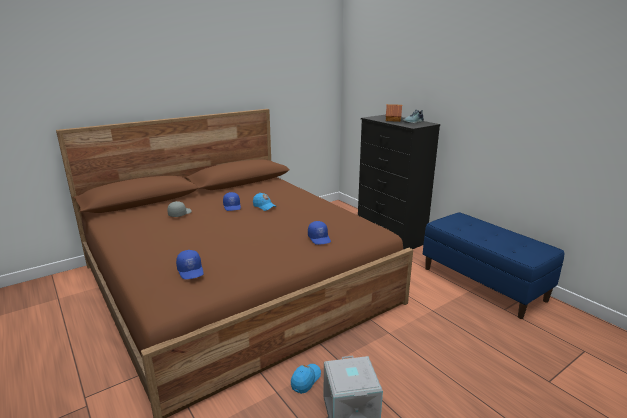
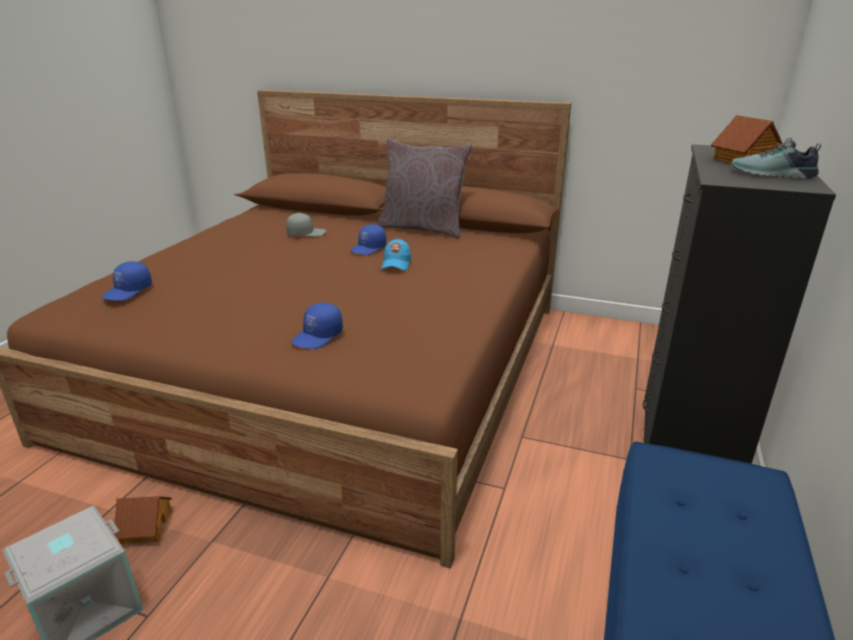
camera: 55 degrees right, 5 degrees up
(228, 190) = (422, 228): none -> grey pillow
(305, 380) = (145, 527): blue cap -> toy house

